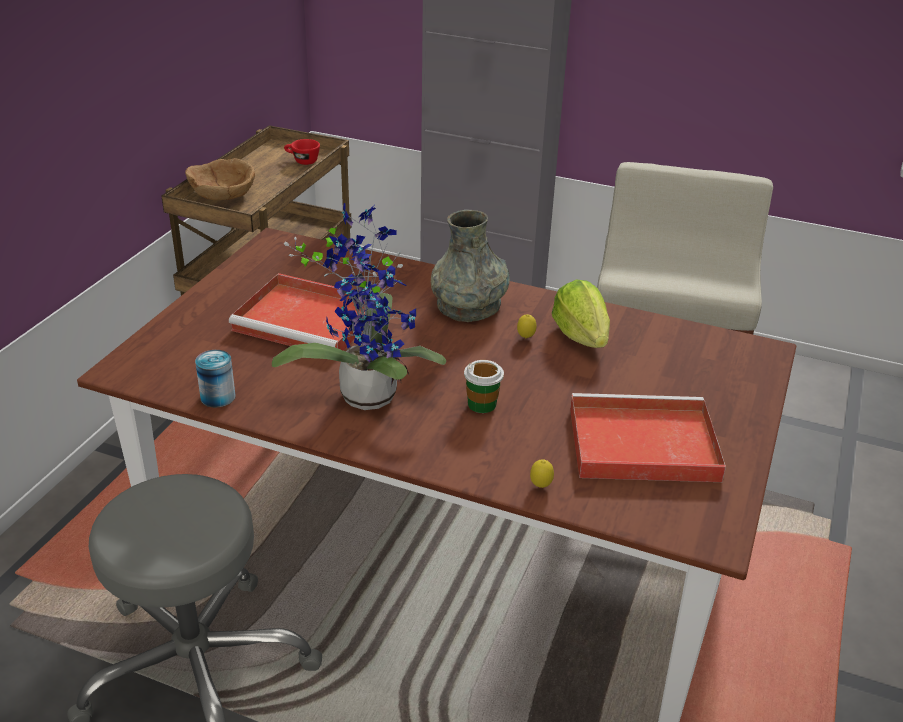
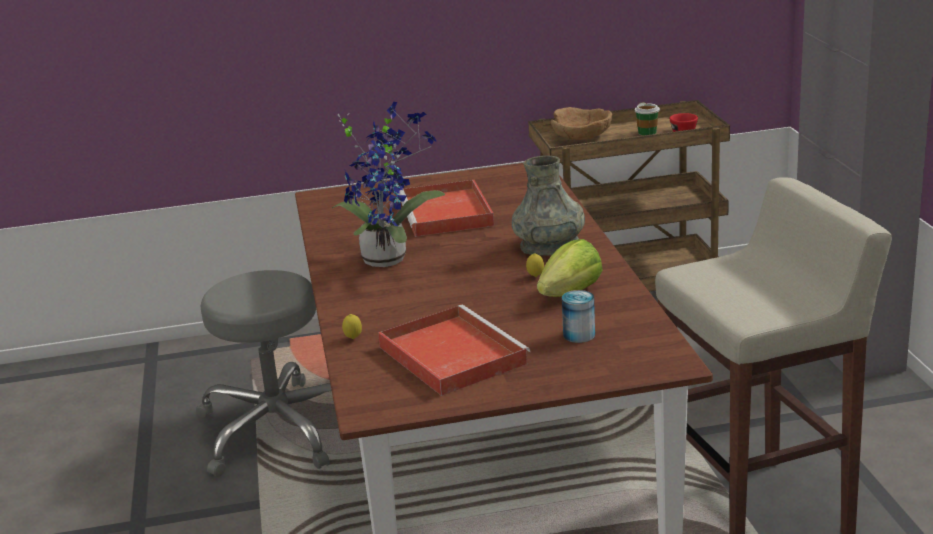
camera: 60 degrees right, 10 degrees down
(218, 397) = (325, 226): can -> can (579, 335)
(482, 404) = (424, 292): cup -> cup (647, 132)

